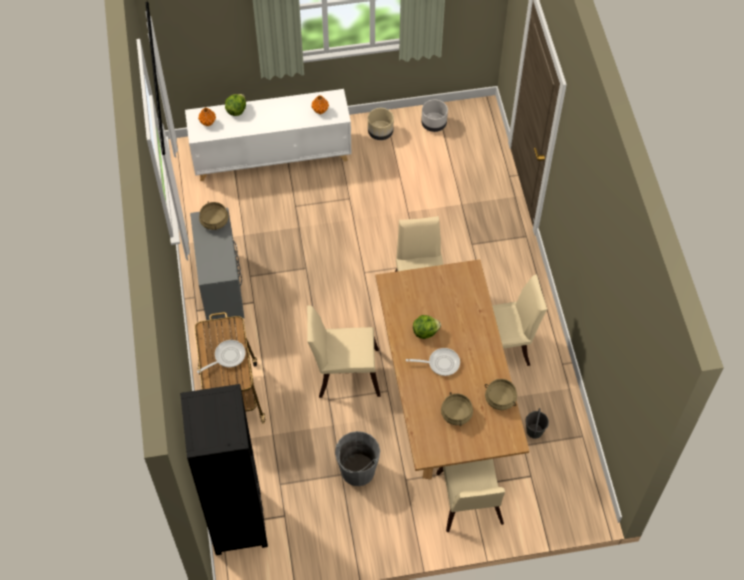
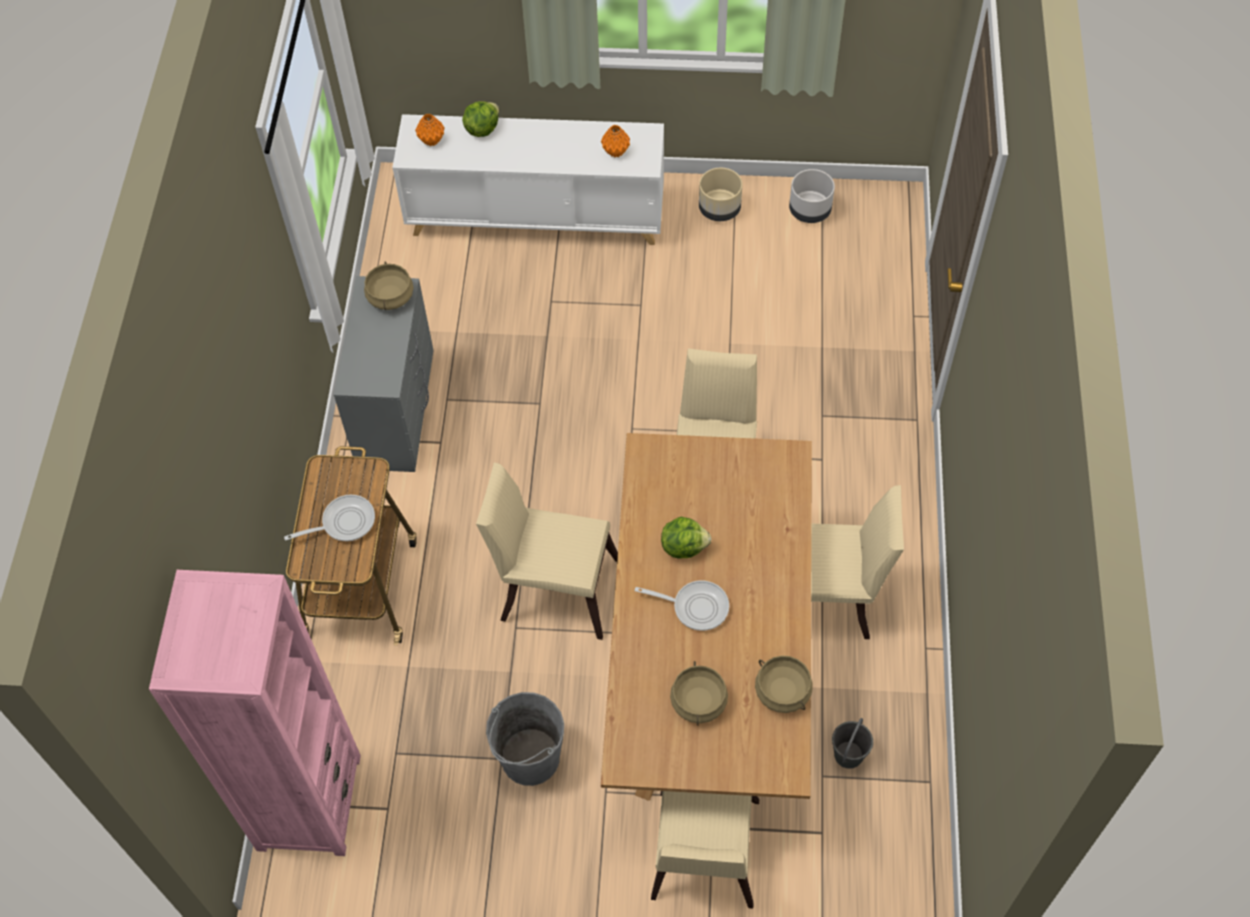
camera: 15 degrees right, 0 degrees up
(238, 522) = (309, 802): black bookcase -> pink bookcase

